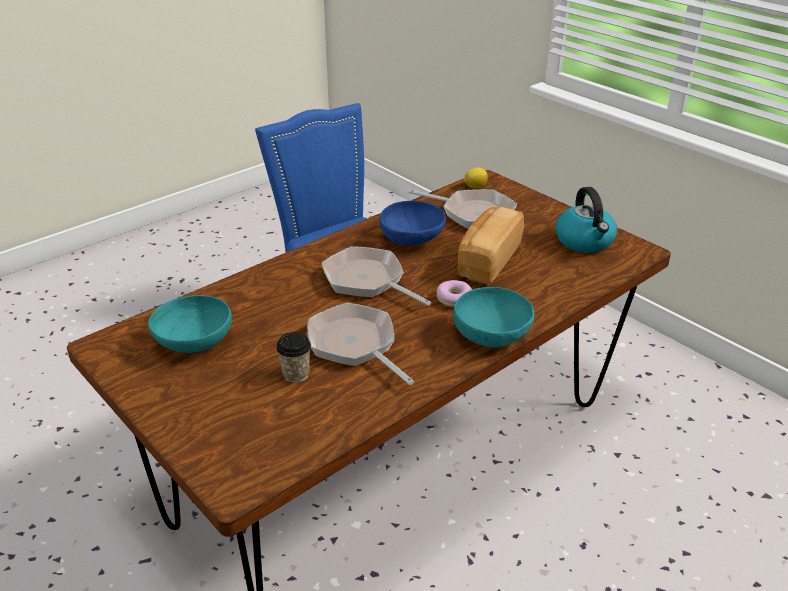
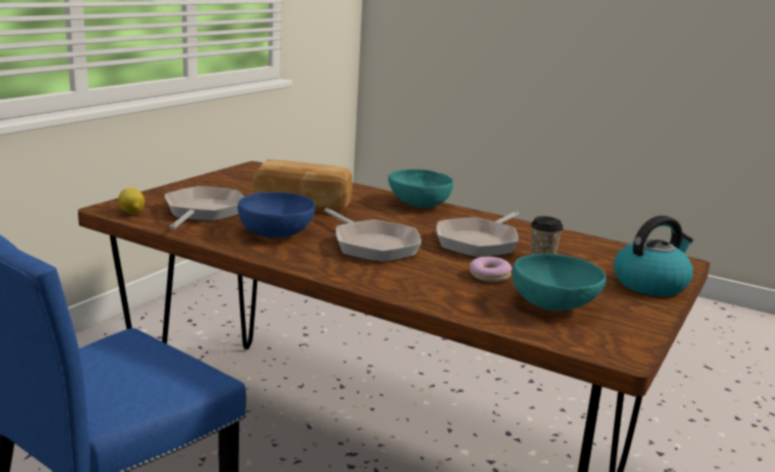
camera: 110 degrees left, 15 degrees down
(367, 281) = (372, 245): frying pan -> frying pan turned 60 degrees counterclockwise
(454, 298) = (376, 215): donut -> donut (489, 276)
(585, 241) = (247, 179): kettle -> kettle (650, 284)

